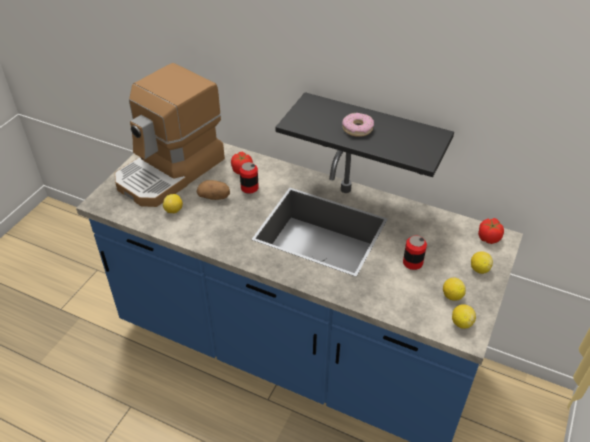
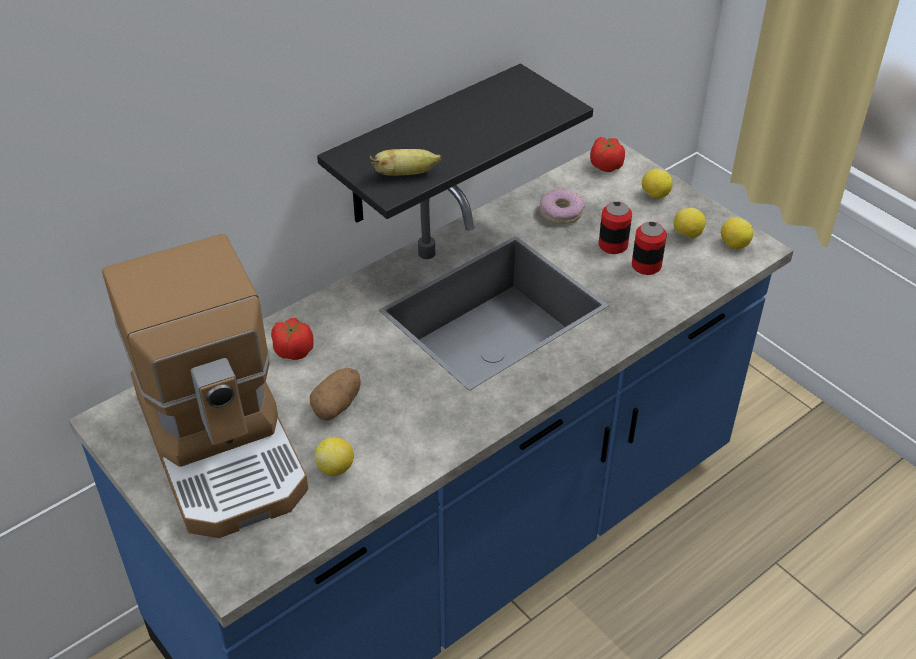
camera: 65 degrees left, 0 degrees up
(249, 188) = (346, 355): can -> can (646, 265)
(310, 123) = (405, 174): none -> banana
(357, 129) = (454, 136): donut -> donut (561, 212)

